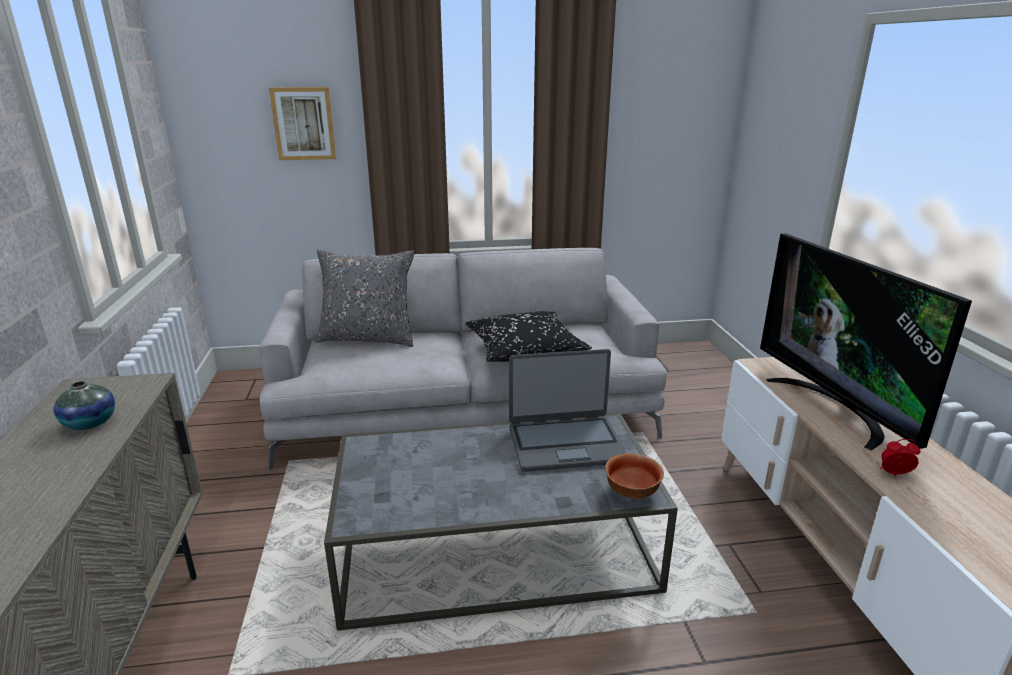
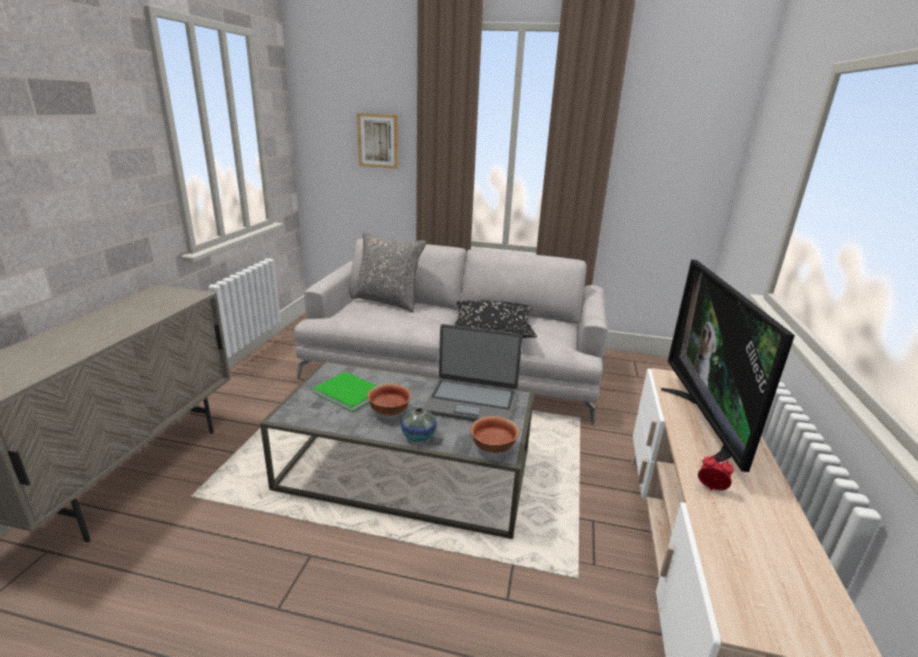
camera: 20 degrees right, 0 degrees up
(90, 423) = (145, 311): vase -> vase (418, 436)
(409, 468) = (349, 391): none -> green book
(481, 481) = (390, 411): none -> bowl

